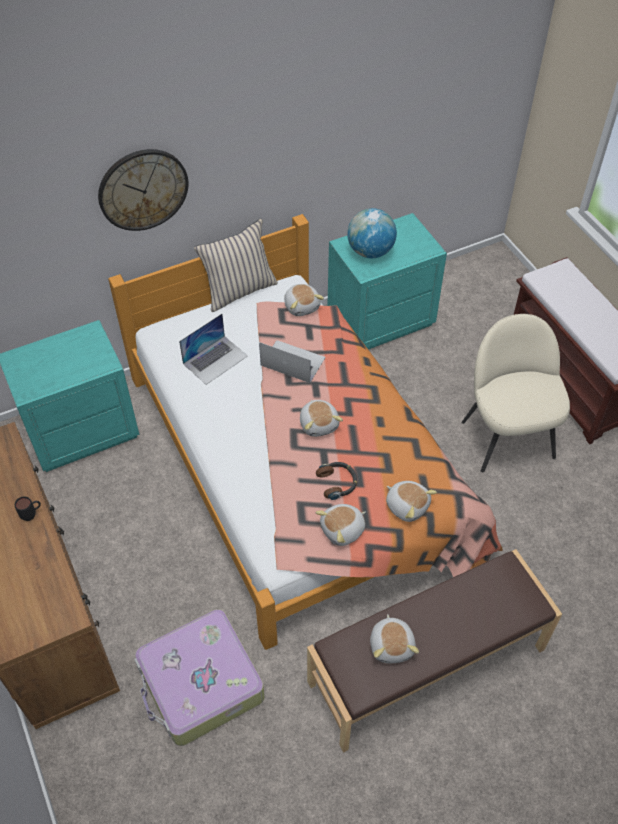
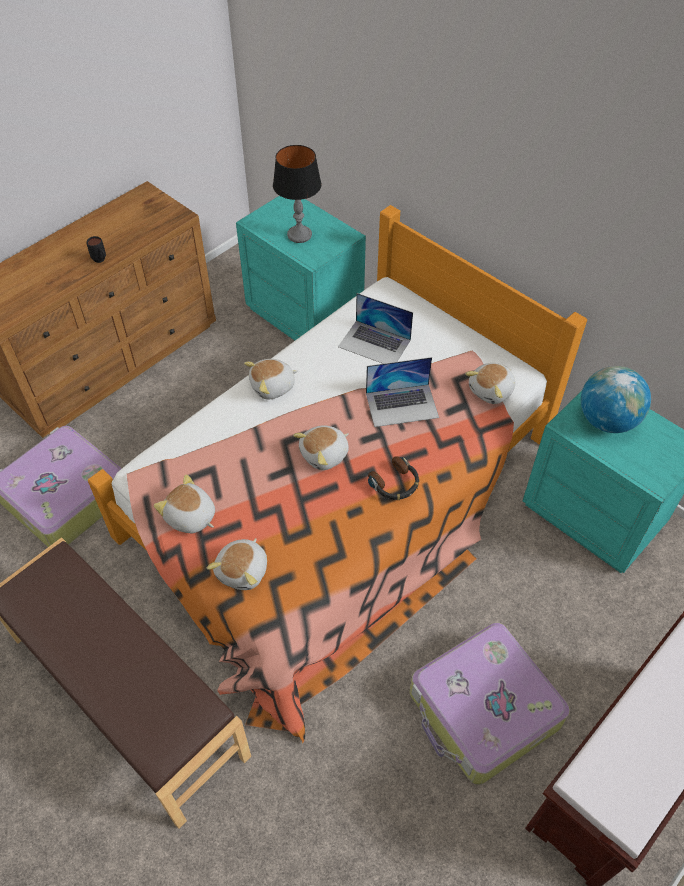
camera: 70 degrees right, 0 degrees up
(68, 364) = (299, 235): none -> table lamp
(143, 189) = (447, 140): wall clock -> none
(239, 290) = (484, 332): beige pillow -> none
(292, 361) = (402, 405): laptop -> laptop turned 75 degrees clockwise
(337, 482) = (251, 494): headphones -> headphones (395, 484)
(392, 645) = (72, 612): plush toy -> plush toy (273, 387)
(507, 437) = (483, 710): beige chair -> suitcase

